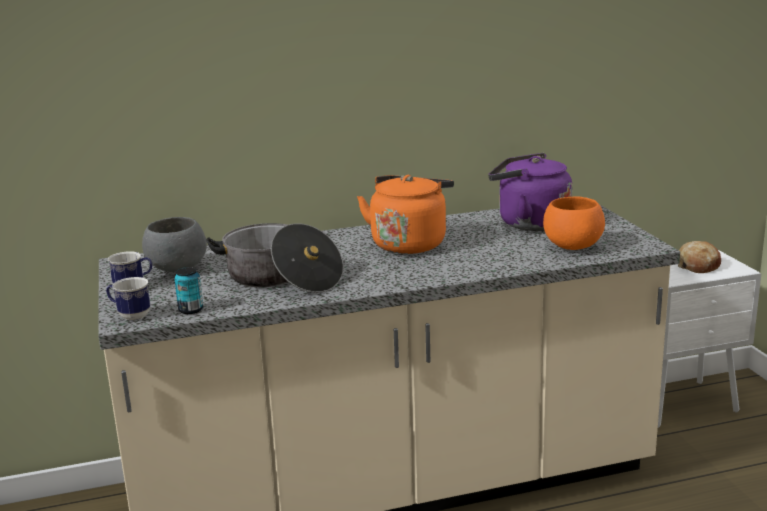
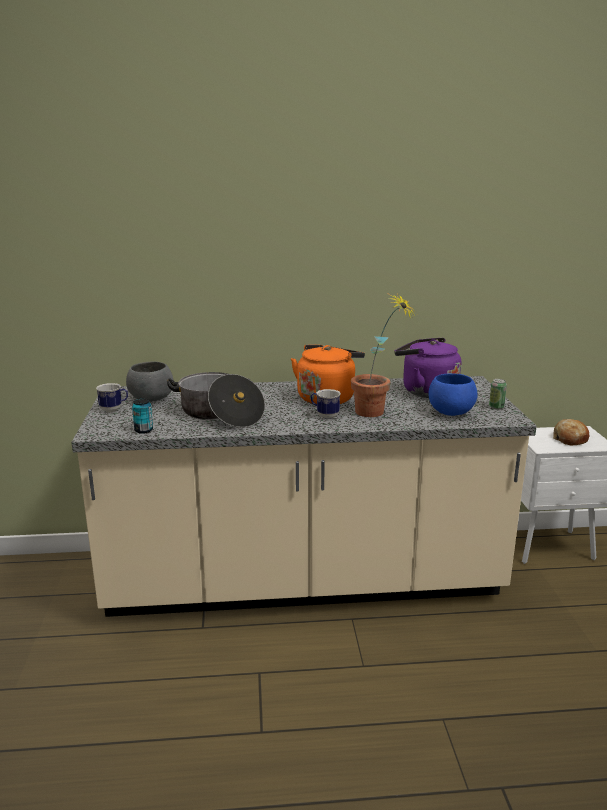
camera: 10 degrees right, 0 degrees up
(130, 316) = (100, 430): mug -> mug (324, 416)
(484, 257) = (377, 413): none -> potted plant
(573, 247) = (451, 413): orange bowl -> blue bowl
(623, 234) = (496, 407): none -> can

